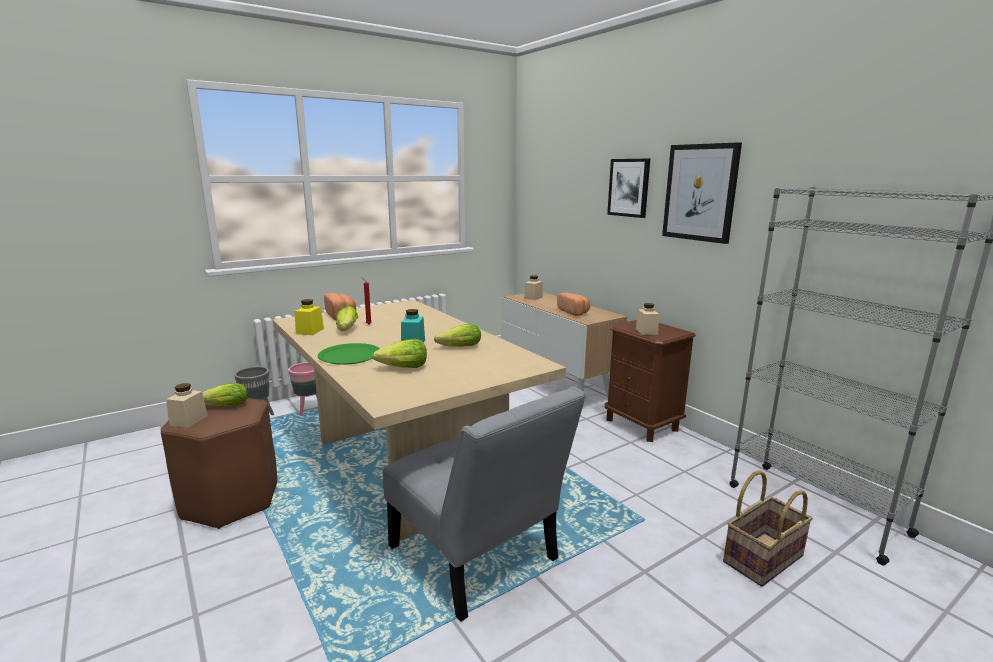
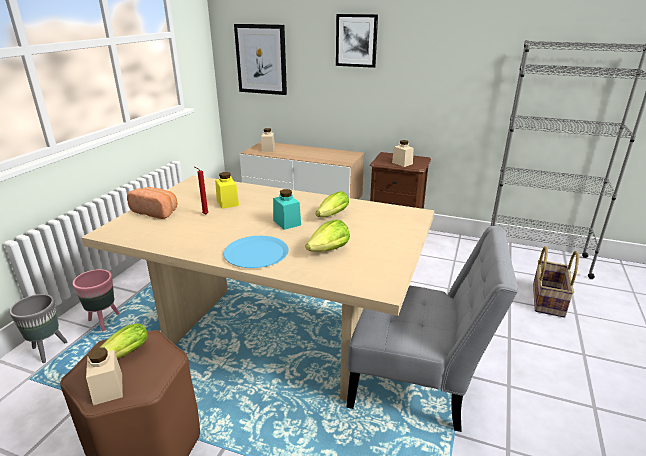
camera: 35 degrees left, 10 degrees up
(310, 331) = (159, 239): yellow jar -> yellow jar (227, 203)
(346, 330) = (197, 227): lettuce -> none
(349, 355) = (256, 253): green plate -> blue plate
(574, 312) = (323, 157): bread -> none
(700, 192) = (429, 44): picture -> picture (261, 59)

